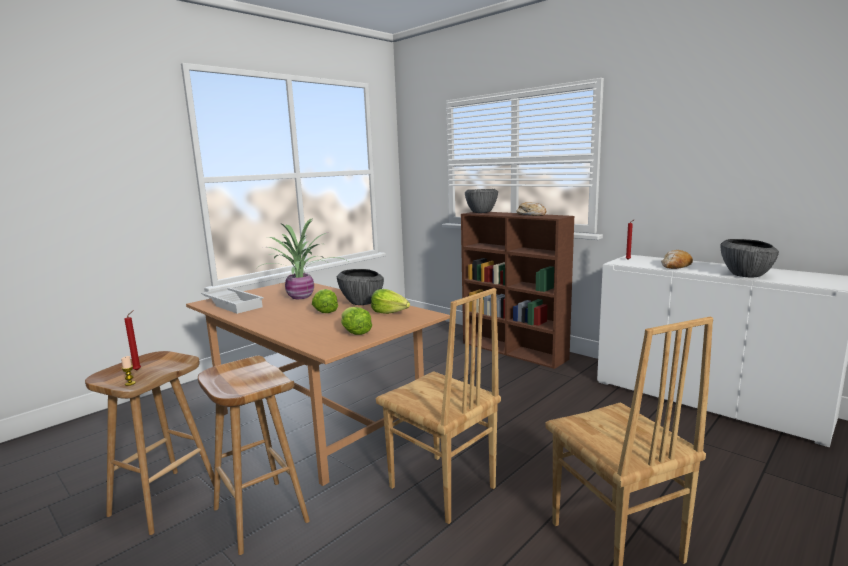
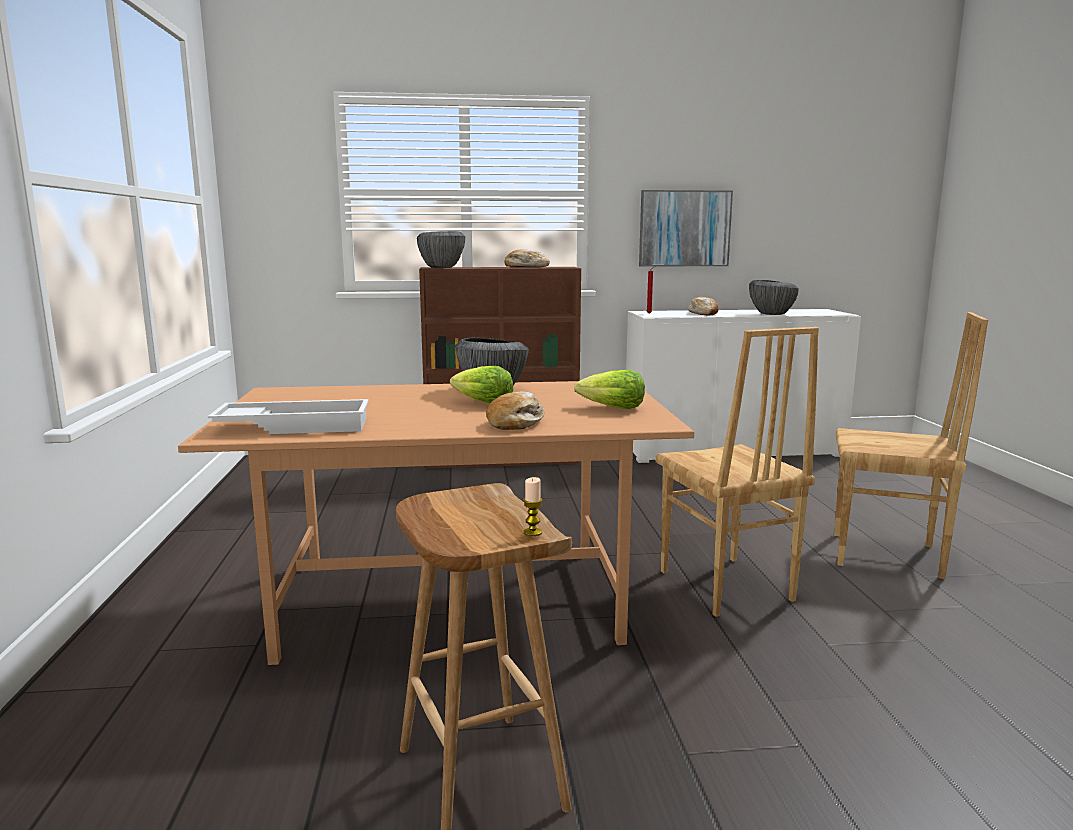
camera: 50 degrees left, 0 degrees up
(138, 370) = (474, 520): red candle -> none
(259, 514) = (635, 704): brown stool -> none
(289, 327) = (516, 423): none -> bread
(302, 297) = (375, 399): potted plant -> none
(390, 313) = (570, 389): lettuce -> none
(441, 488) = (724, 586): brown chair -> brown chair turned 75 degrees clockwise
(685, 185) = (684, 228): none -> picture

